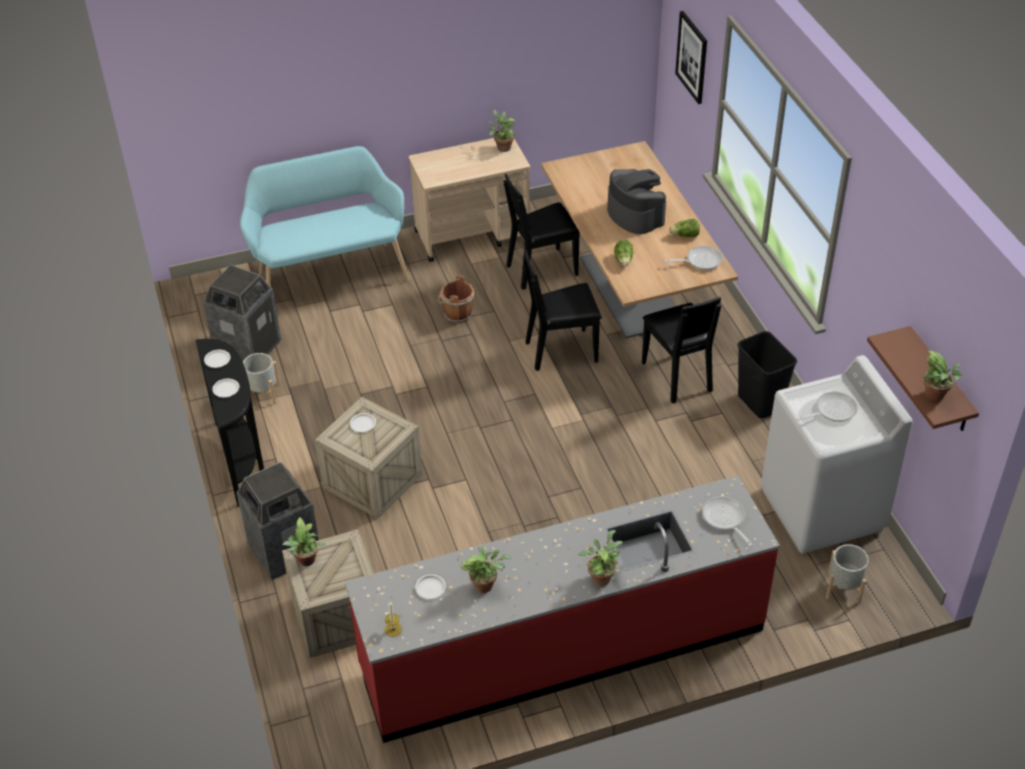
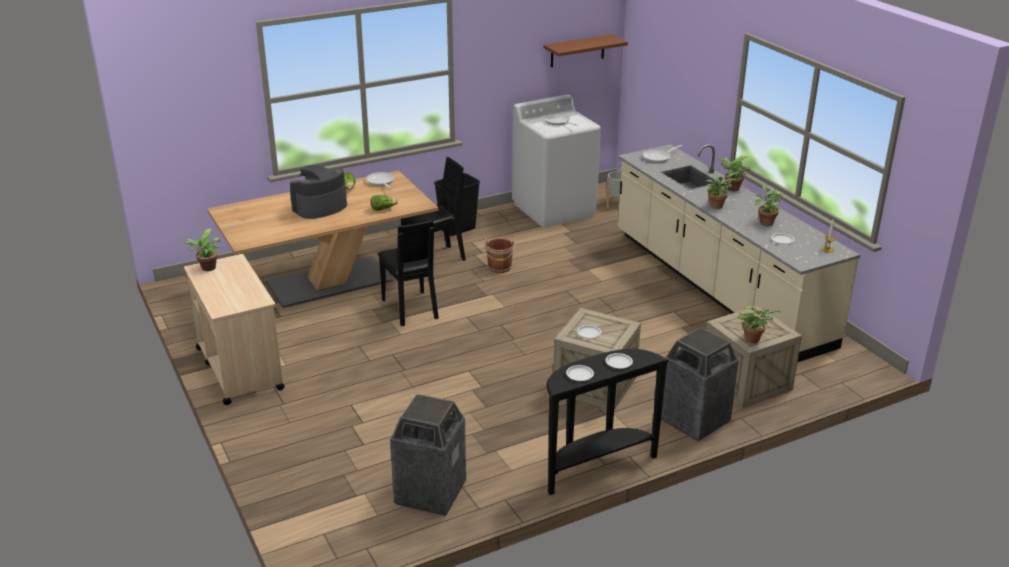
camera: 100 degrees left, 15 degrees down
(263, 394) = (500, 469): grey planter -> none
(330, 273) = (298, 454): turquoise bench -> none
(457, 314) = (364, 365): brown bucket -> brown bucket (500, 268)
(542, 269) = (297, 325): black chair -> none
(562, 648) = (717, 288): red counter -> beige counter
(692, 57) = (204, 106): picture -> none
(936, 396) = (603, 40): potted plant -> potted plant (717, 205)

